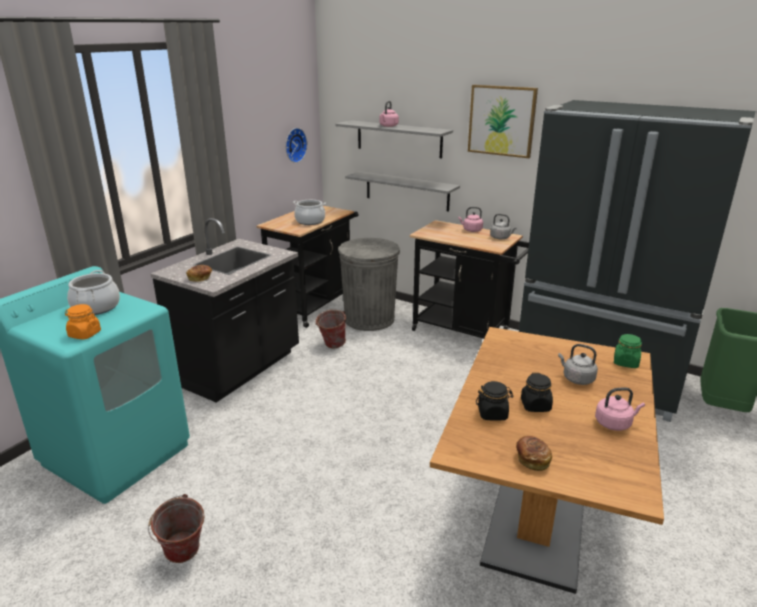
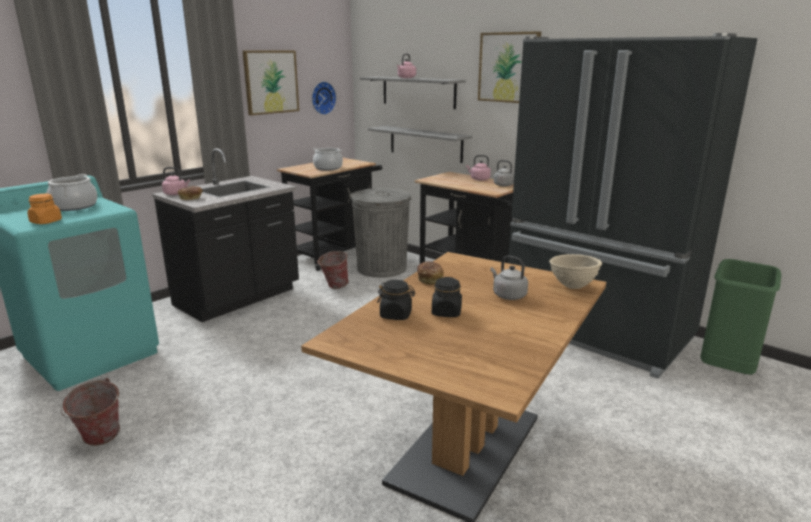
camera: 10 degrees right, 5 degrees down
(248, 135) = (271, 82): none -> picture
(532, 459) = (408, 353): bread -> bread (430, 279)
(614, 423) = (522, 333): pink kettle -> pink kettle (176, 194)
(625, 362) = (572, 287): green jar -> beige bowl

